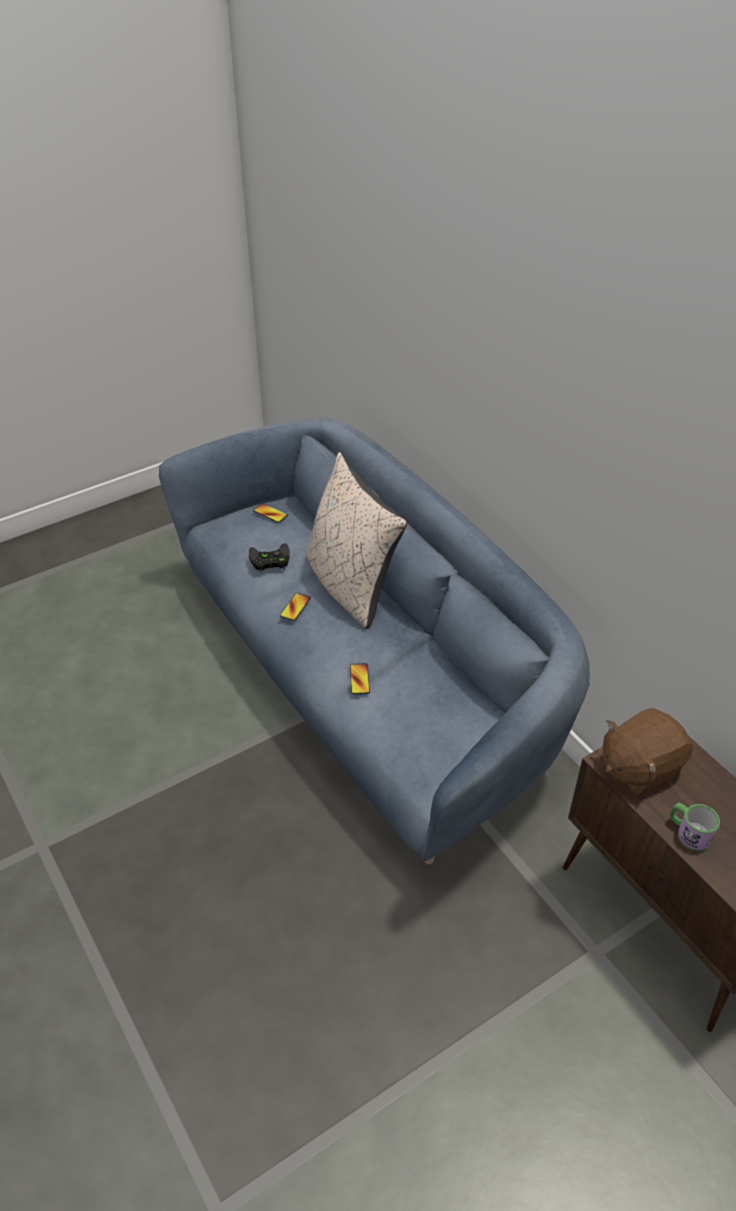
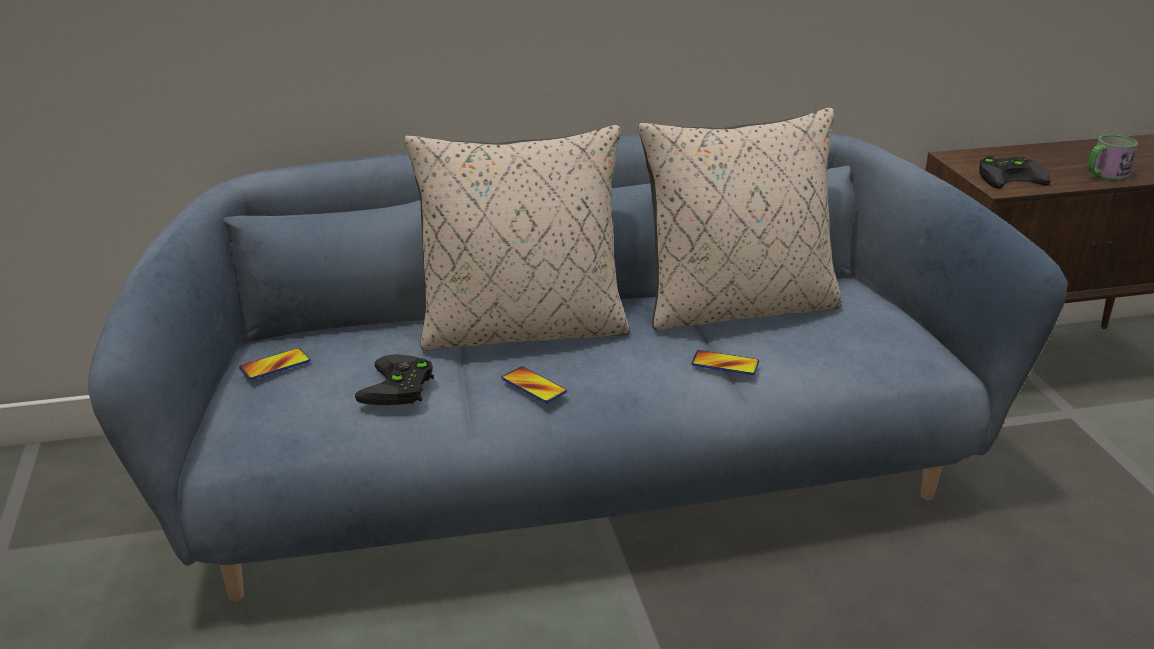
camera: 70 degrees left, 15 degrees down
(430, 671) = (738, 307): none -> beige pillow
(639, 767) = (1011, 177): brown plush toy -> black game controller

